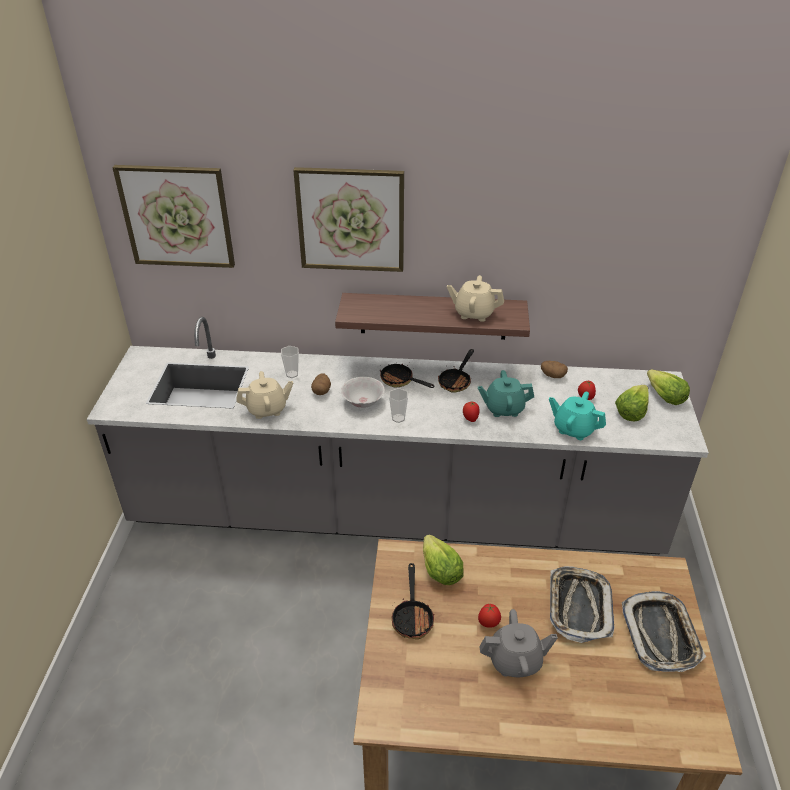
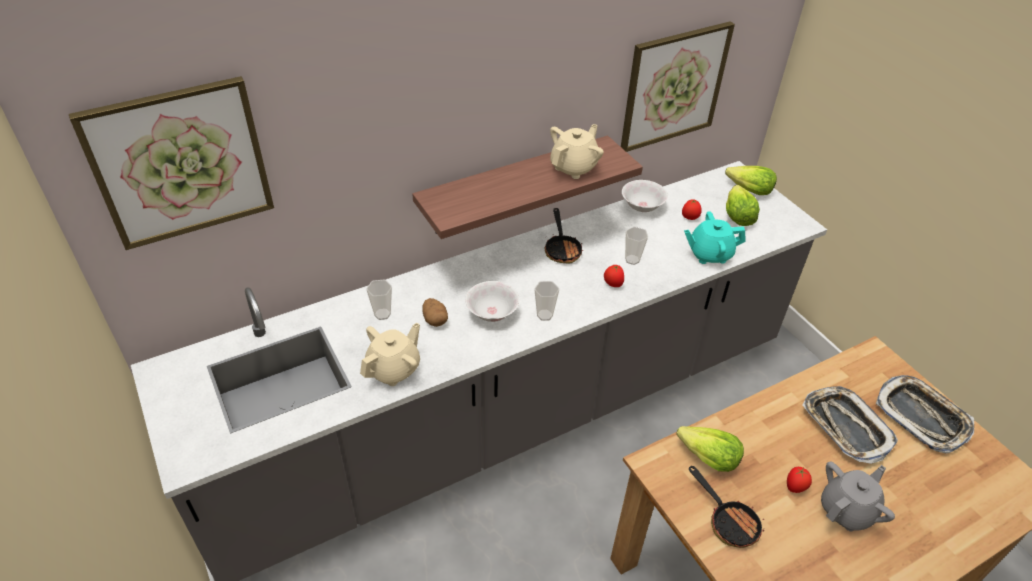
camera: 35 degrees left, 5 degrees up
(351, 220) = (419, 99): picture -> picture (673, 86)
(400, 381) = (508, 272): frying pan -> none
(474, 313) = (574, 167): beige teapot -> beige teapot turned 150 degrees clockwise
(503, 408) = (632, 260): turquoise teapot -> cup
(552, 375) = (642, 207): potato -> white bowl

